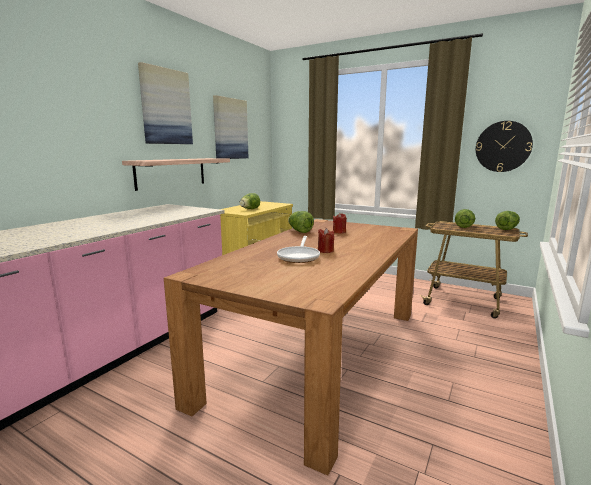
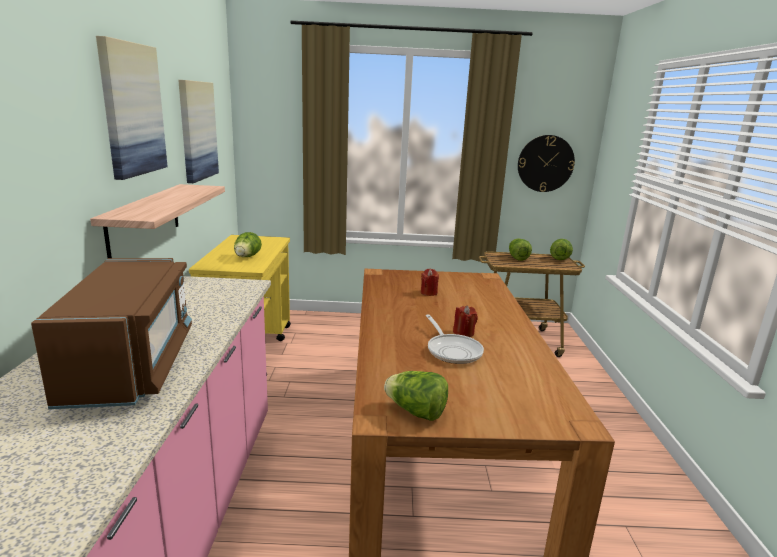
camera: 30 degrees left, 5 degrees up
(89, 227) = (131, 365): none -> brown microwave
(299, 231) = (381, 298): lettuce -> lettuce (416, 412)

